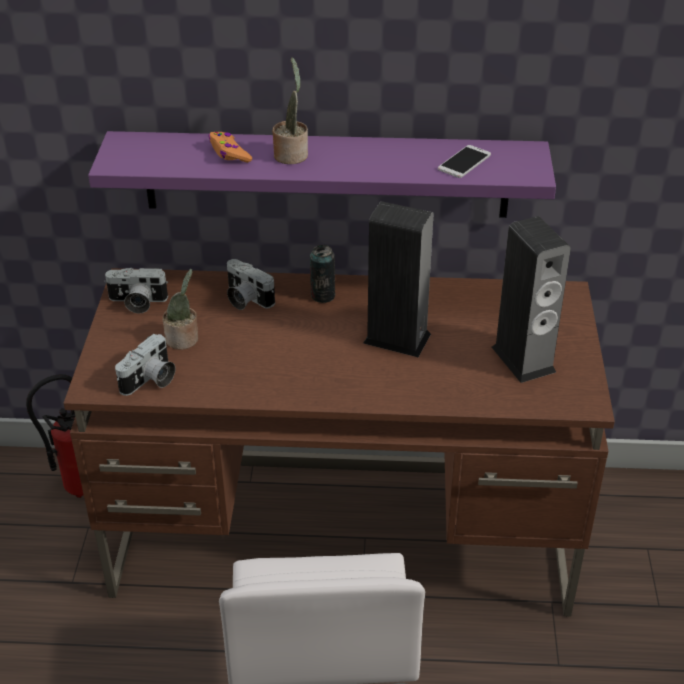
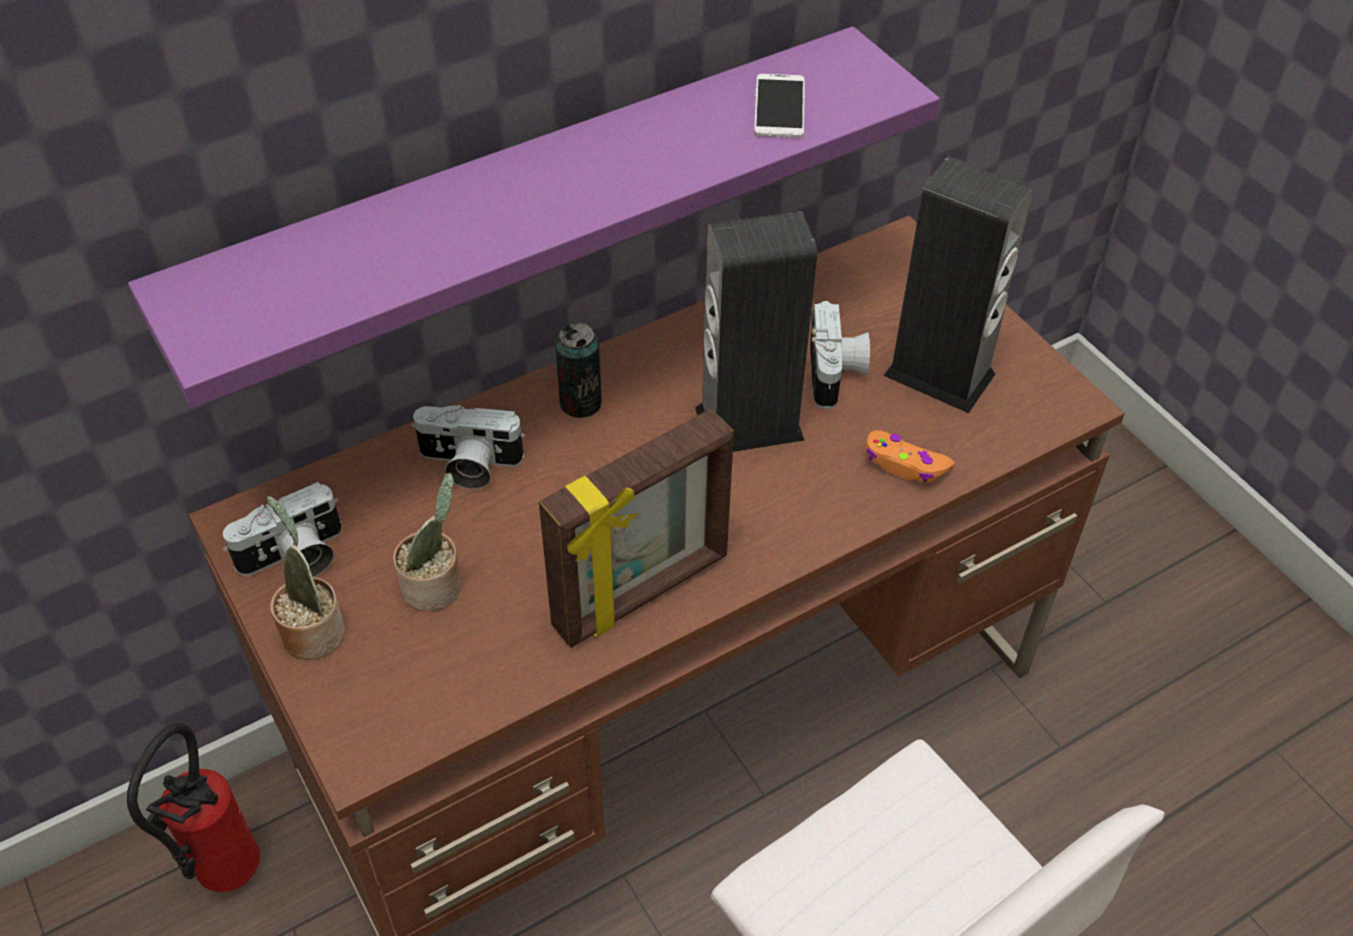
camera: 35 degrees left, 10 degrees up
(150, 381) = (448, 689): camera -> camera (837, 373)
(229, 153) = (401, 238): orange game controller -> orange game controller (905, 464)
(272, 384) = (642, 593): none -> picture frame
(291, 154) = (507, 197): potted plant -> potted plant (312, 630)

